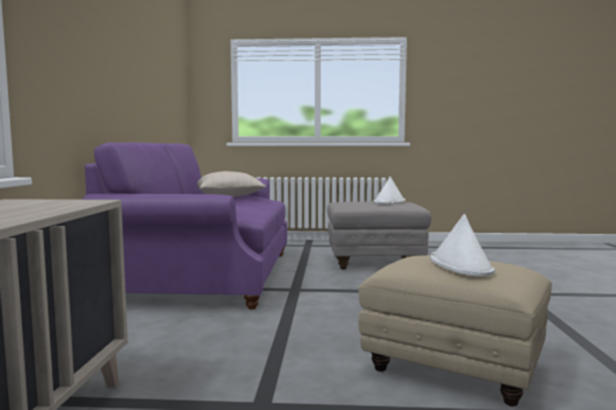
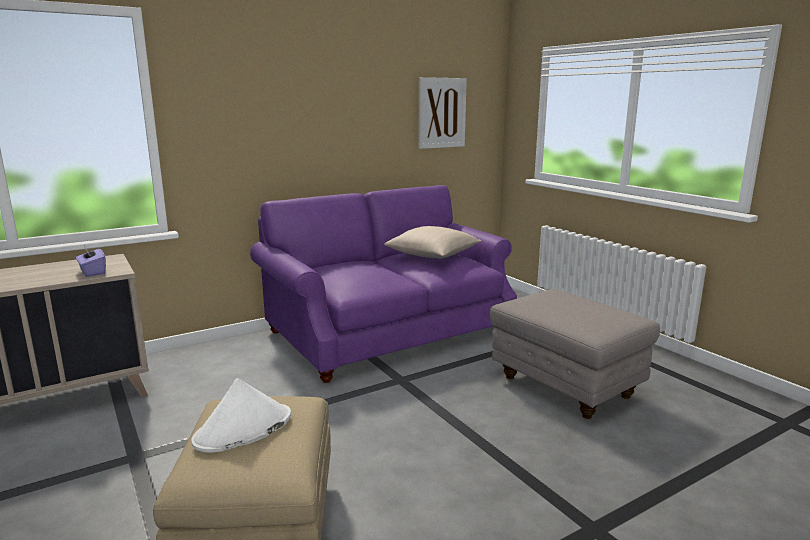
camera: 55 degrees right, 10 degrees up
(64, 204) = (92, 272): none -> purple tissue box
(168, 81) = (441, 113): none -> picture
(389, 202) = (594, 312): white hat -> none

